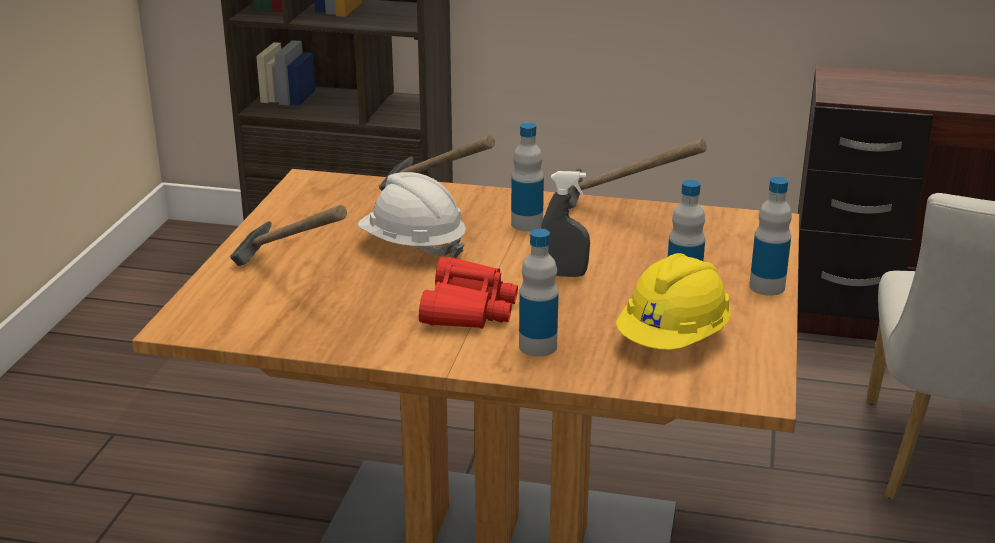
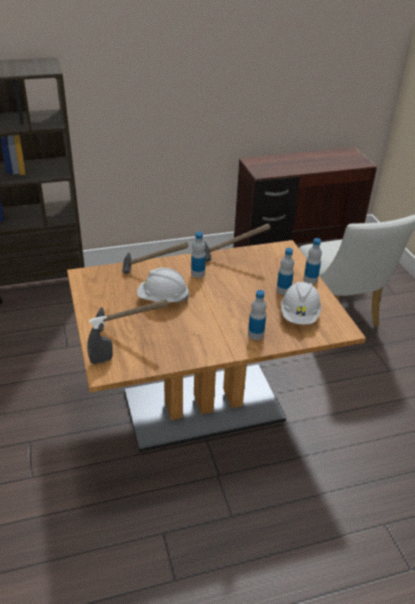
camera: 30 degrees left, 10 degrees up
(468, 309) = (214, 324): red binoculars -> none
(564, 274) = (234, 296): grey spray bottle -> grey spray bottle (101, 360)
(673, 339) = (299, 315): yellow hard hat -> white hard hat

